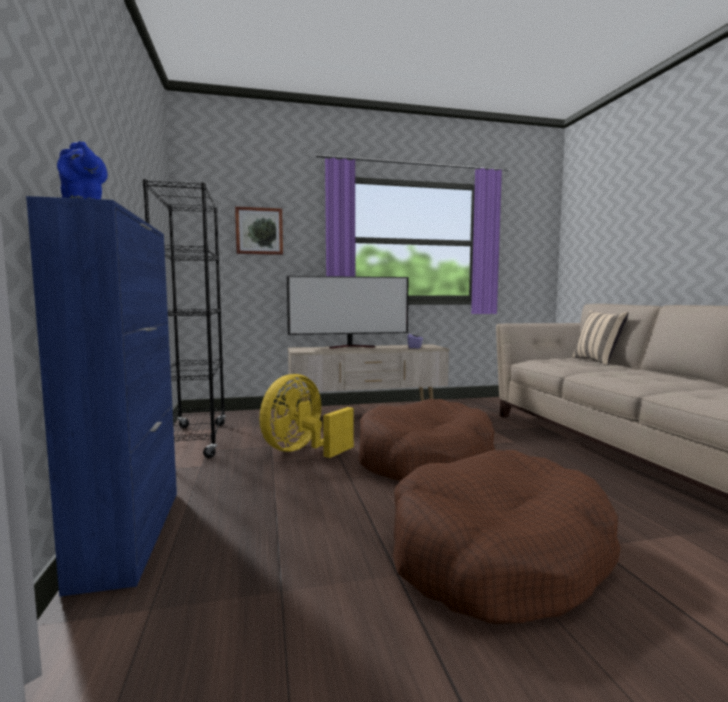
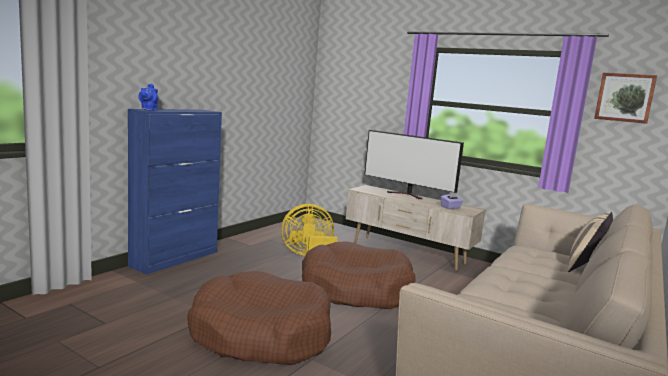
camera: 45 degrees right, 5 degrees up
(195, 441) = (275, 232): black bookcase -> none
(259, 231) = (366, 92): picture -> picture (624, 97)

